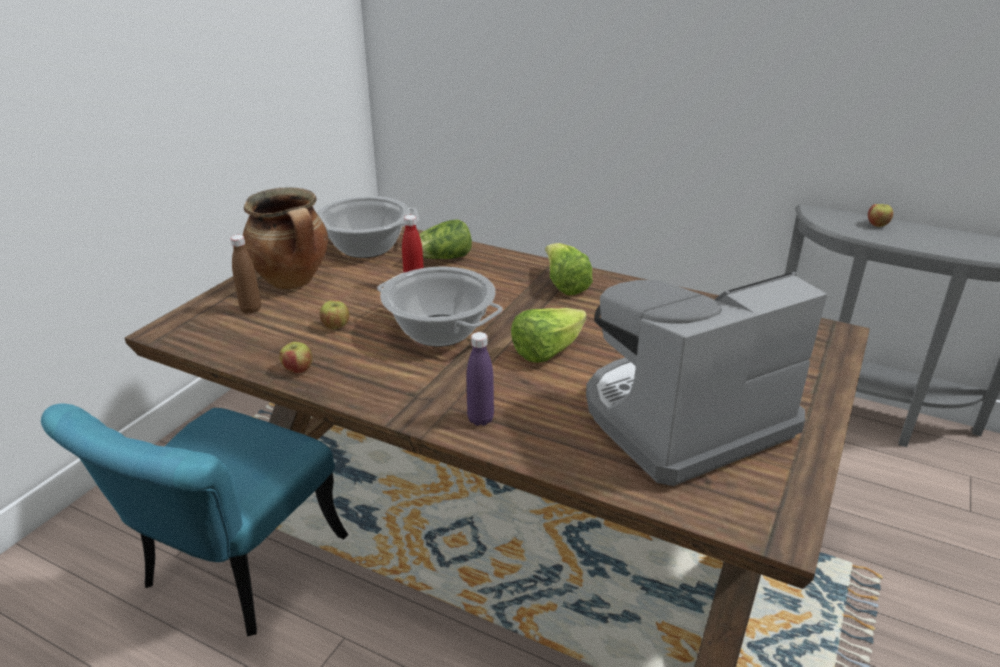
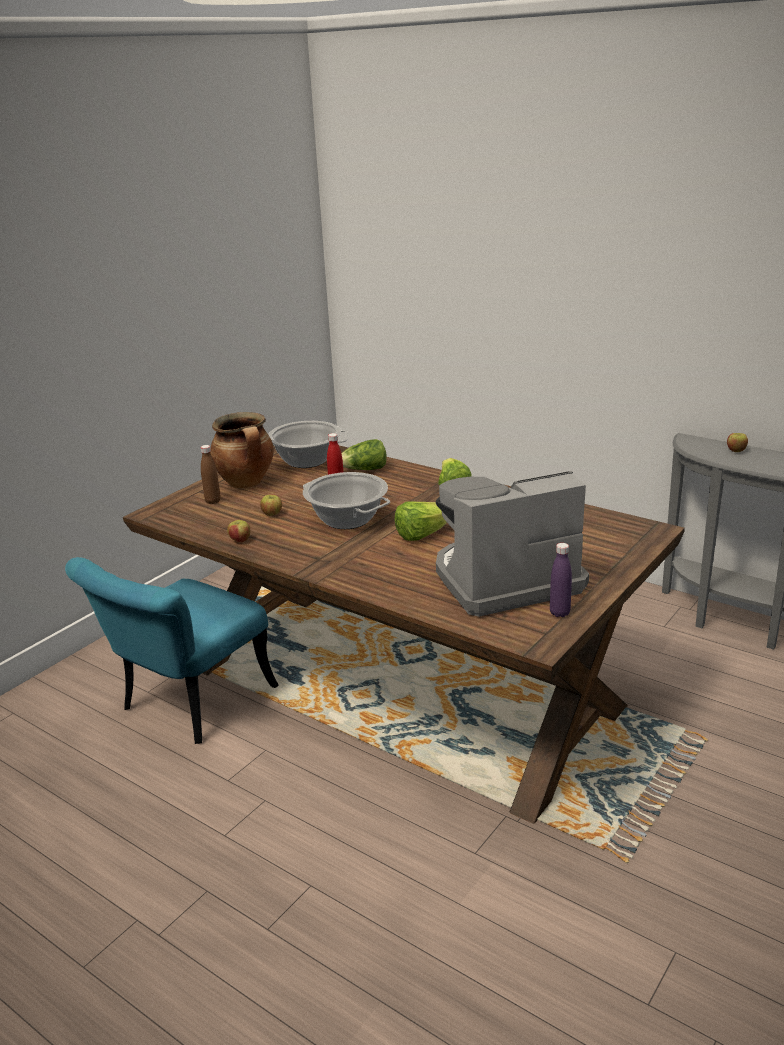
camera: 10 degrees right, 5 degrees down
(480, 419) = (360, 574): purple bottle -> purple bottle (559, 613)

